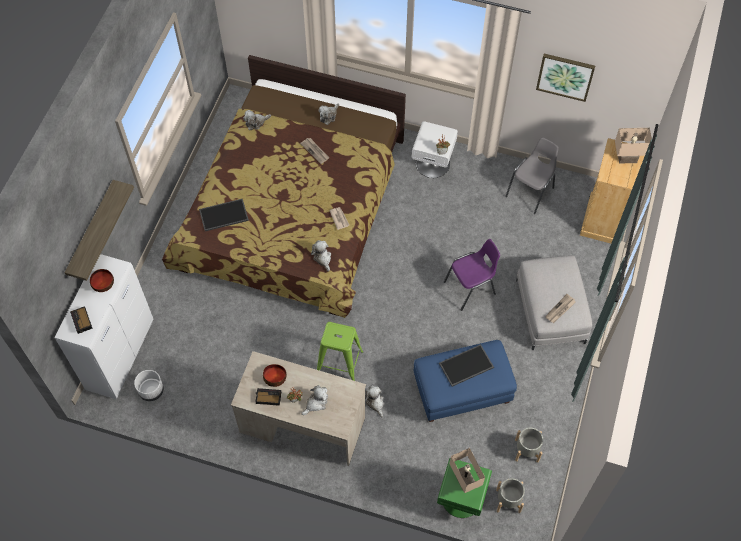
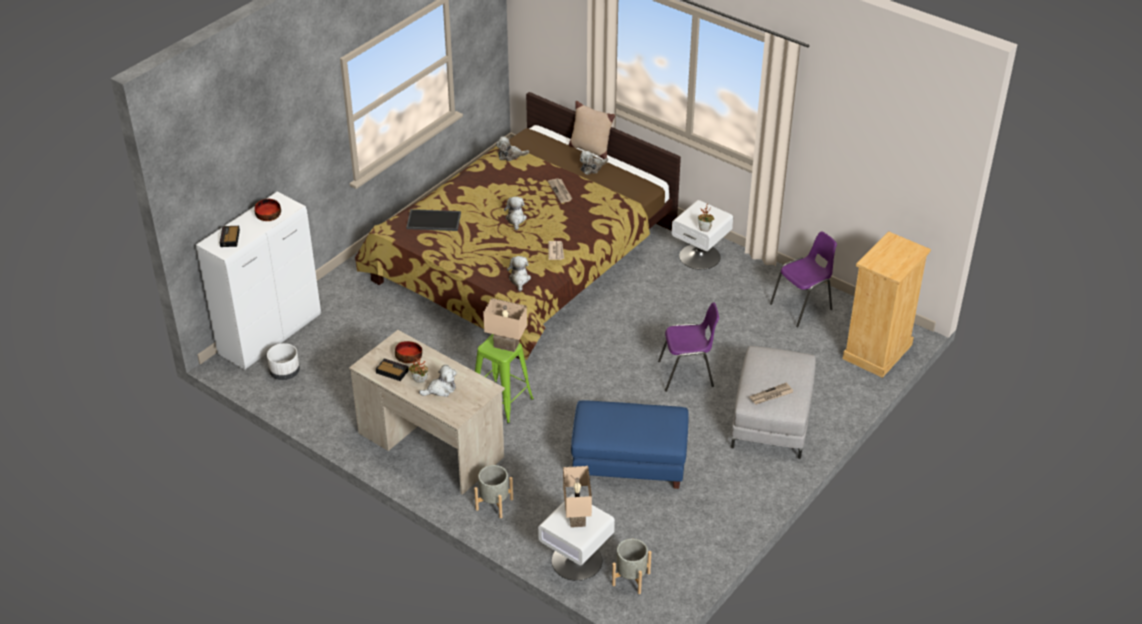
camera: 20 degrees right, 20 degrees down
(92, 231) = (277, 162): shelf -> none
(318, 95) = (590, 149): none -> beige pillow
(375, 402) = (522, 447): plush toy -> plush toy (516, 219)
(461, 498) = (576, 561): green nightstand -> white nightstand
(466, 366) = (634, 418): tray -> none
(526, 450) = (677, 538): grey planter -> grey planter (494, 504)
(531, 192) = (803, 307): grey chair -> purple chair
(565, 76) = (850, 148): picture -> none
(627, 159) = (901, 253): beige table lamp -> beige table lamp (505, 346)

